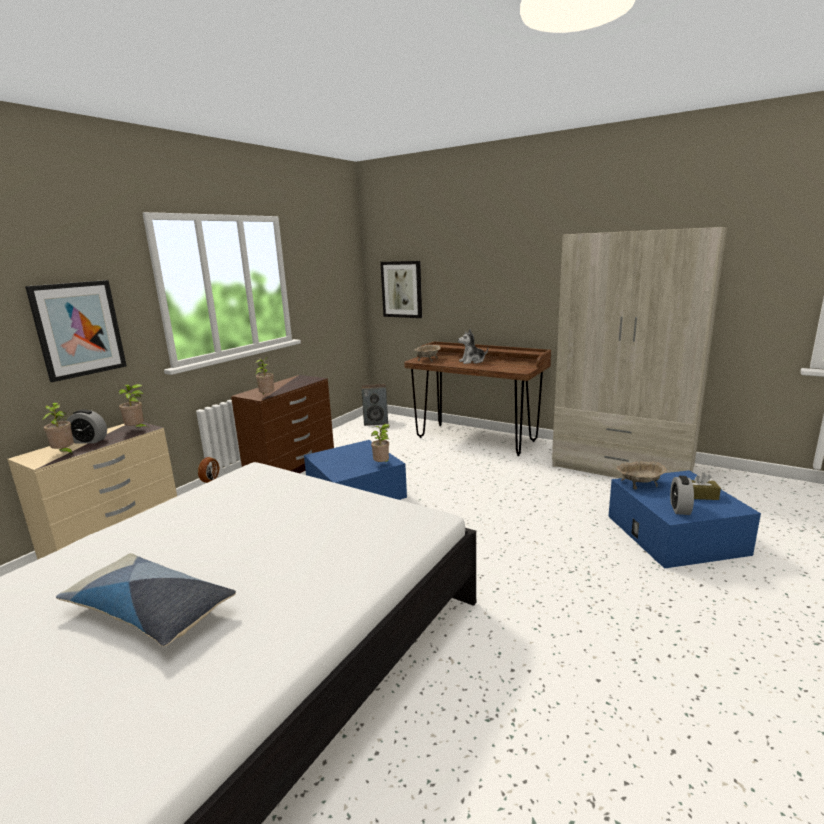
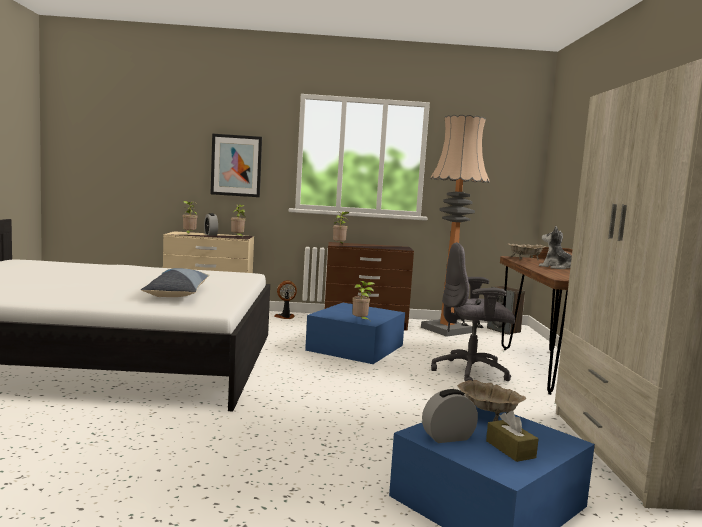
camera: 55 degrees right, 10 degrees down
(149, 611) = (62, 279): pillow -> pillow (177, 293)
(351, 440) = (446, 330): none -> floor lamp
(402, 289) = (561, 186): picture -> none
(458, 465) = (471, 372): none -> grey office chair

